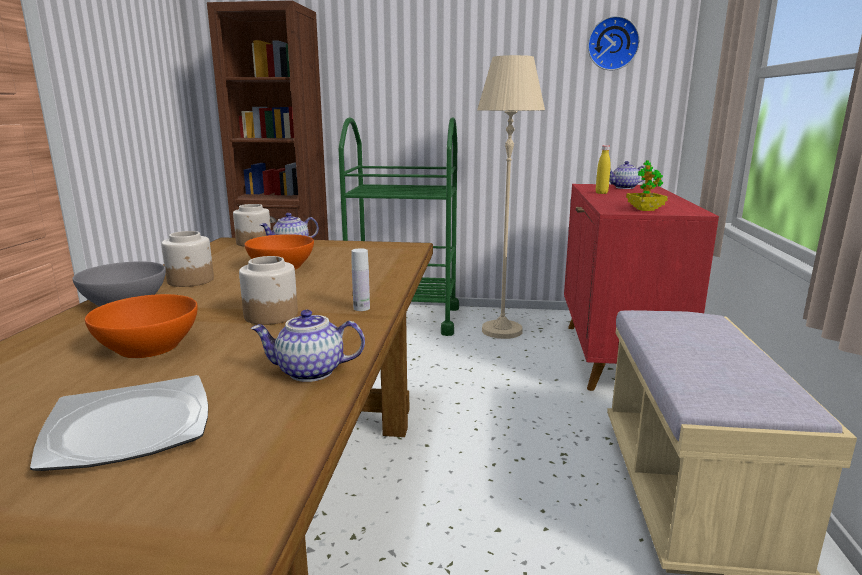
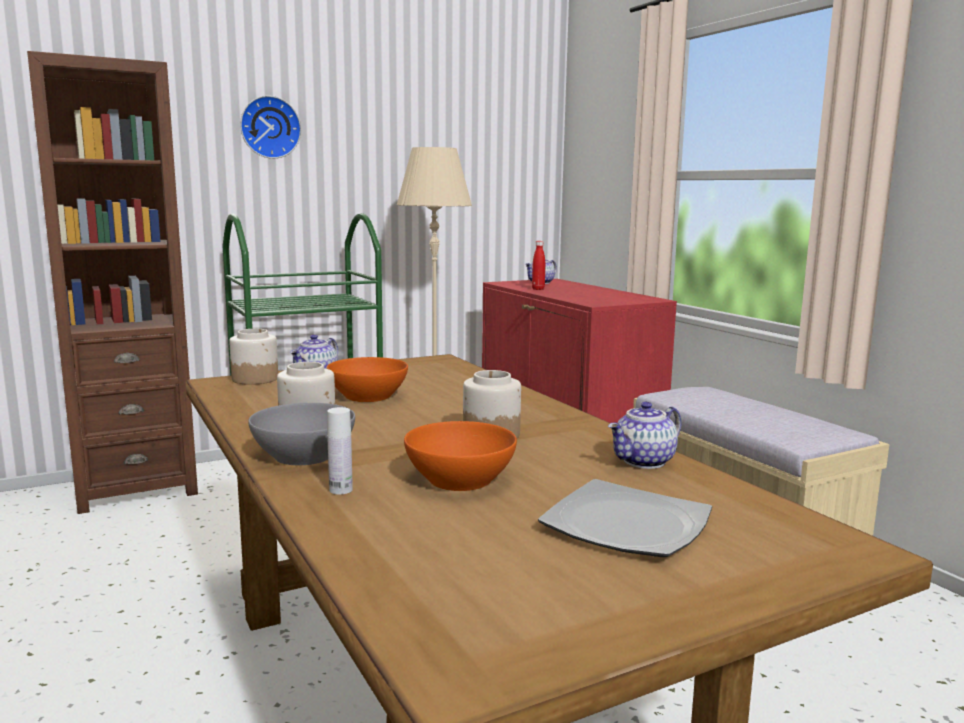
camera: 35 degrees left, 5 degrees down
(361, 308) = (550, 414): white bottle -> white bottle (340, 490)
(601, 193) = (538, 289): yellow bottle -> red bottle
(612, 44) = (496, 136): wall clock -> wall clock (269, 127)
(645, 209) = (615, 300): potted plant -> none

